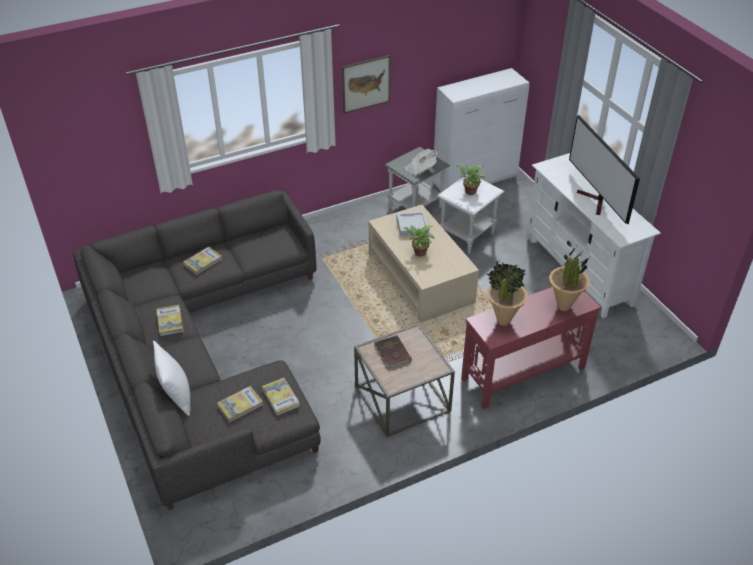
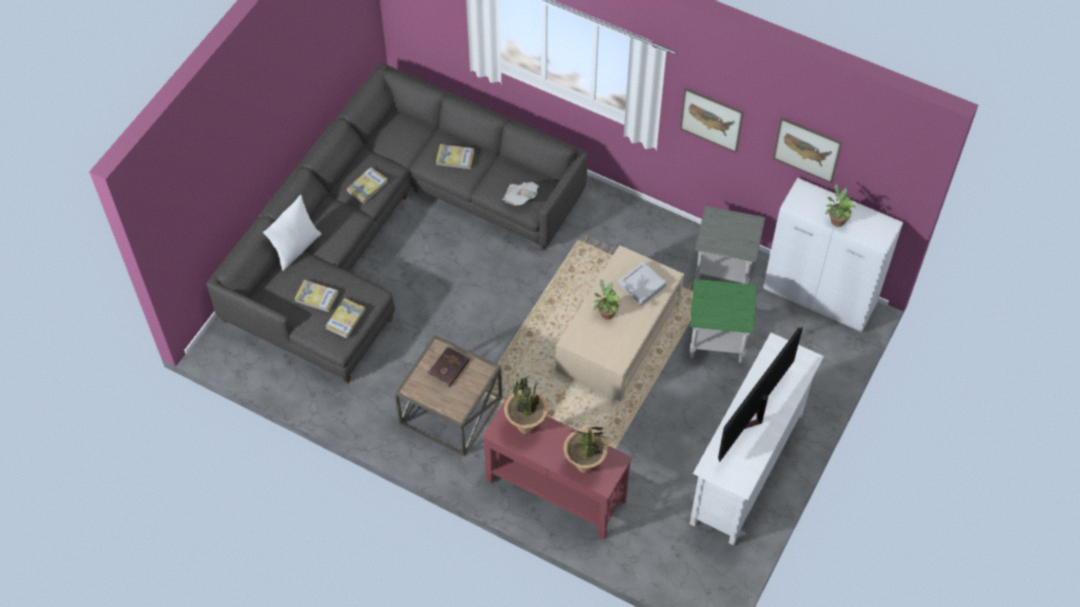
camera: 55 degrees right, 15 degrees up
(420, 169) = (724, 240): newspaper -> newspaper (520, 198)
(439, 55) = (807, 149): none -> picture
(466, 236) = (716, 340): white side table -> green side table
(469, 192) = (722, 302): potted plant -> potted plant (836, 220)

